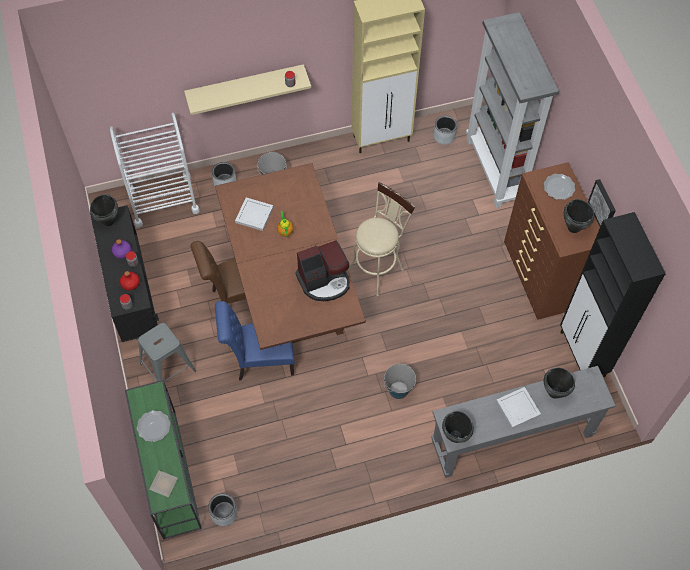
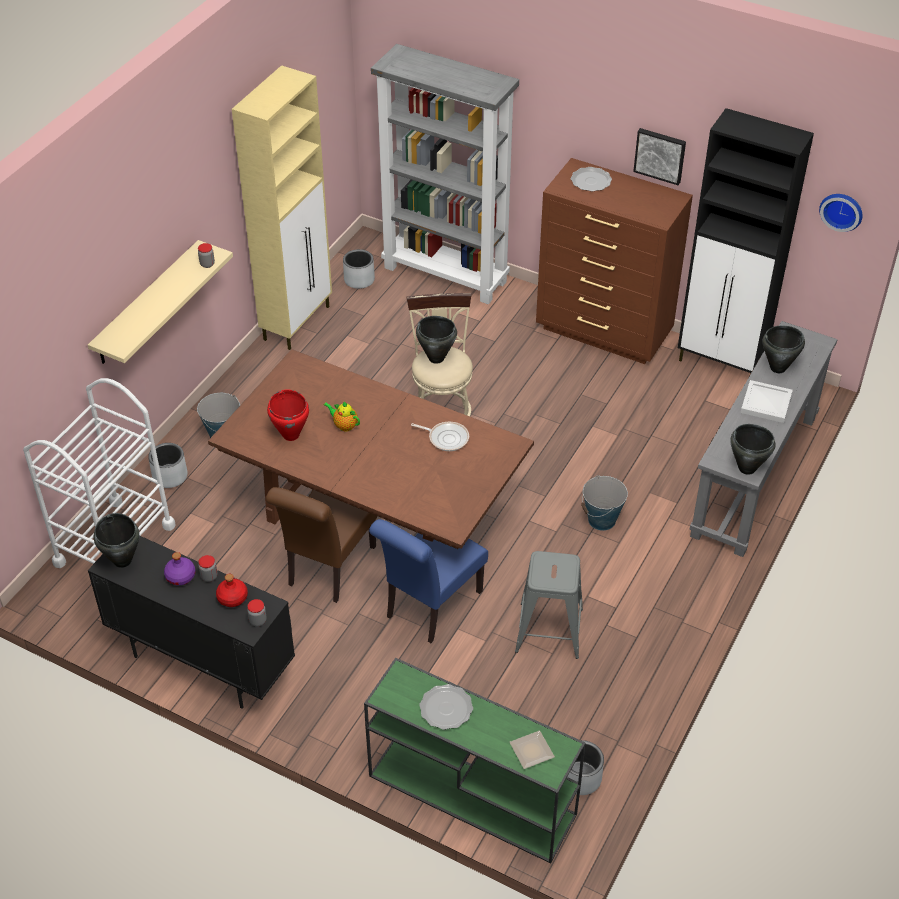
camera: 45 degrees left, 15 degrees down
(168, 367) = (334, 696): grey stool -> grey stool (549, 630)
(255, 215) = (291, 434): white tray -> red cooking pot
(324, 281) = (446, 438): coffee machine -> frying pan
(573, 227) = (646, 201): black cooking pot -> black cooking pot (436, 358)
(665, 333) = (842, 210): none -> wall clock

